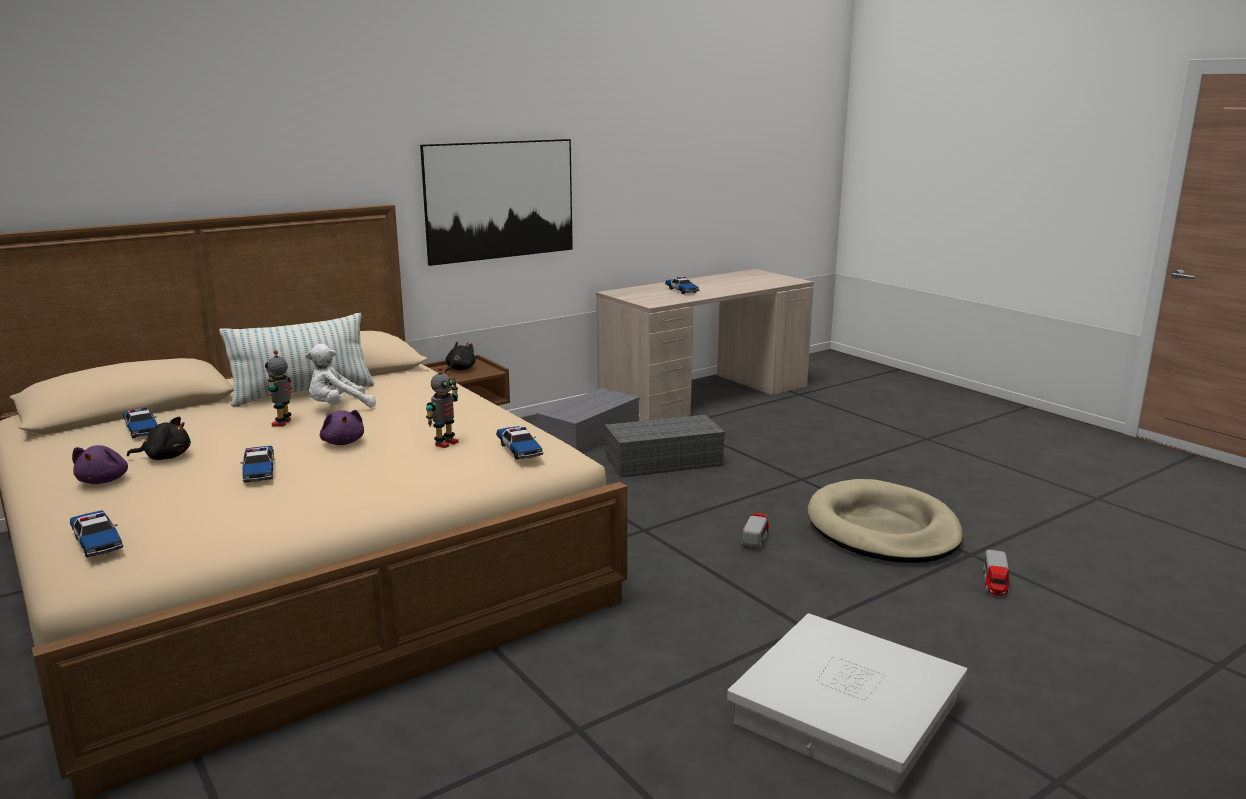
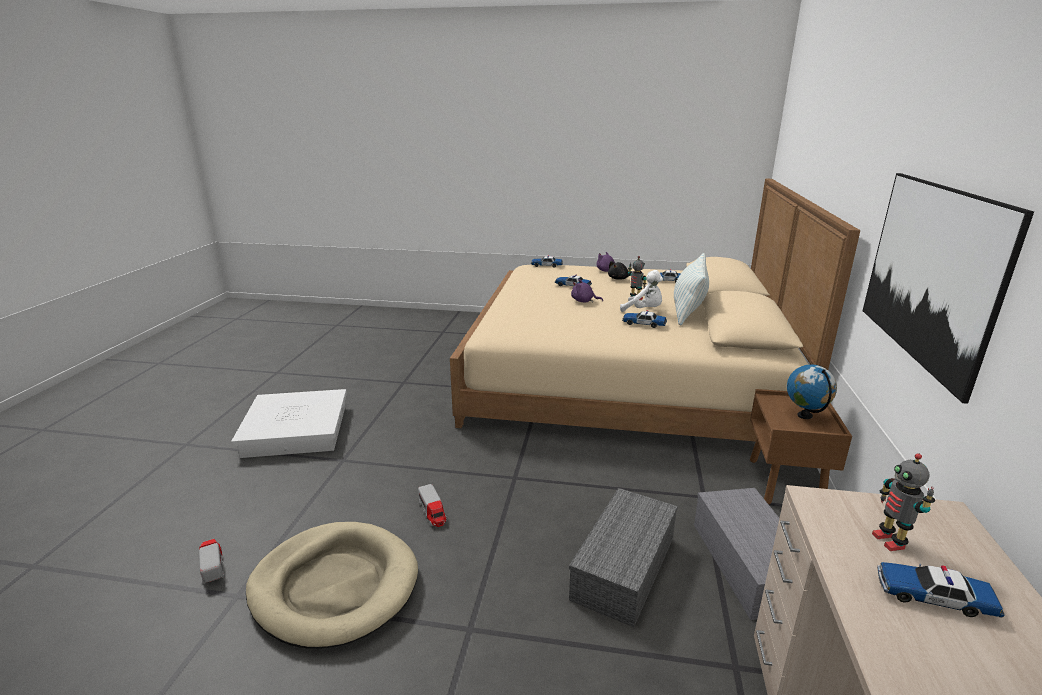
camera: 135 degrees right, 5 degrees up
(338, 408) = (644, 310): white plush toy -> white plush toy turned 105 degrees clockwise
(445, 443) = (545, 315): toy robot -> toy robot (890, 541)
(459, 369) = (805, 416): black plush toy -> globe
(519, 449) = (507, 325): toy car -> toy car (644, 324)

